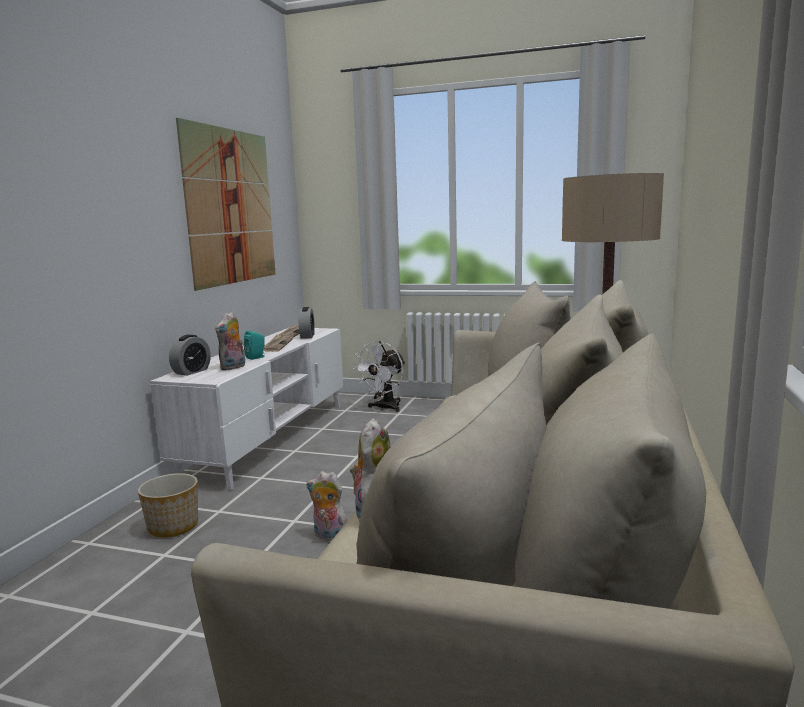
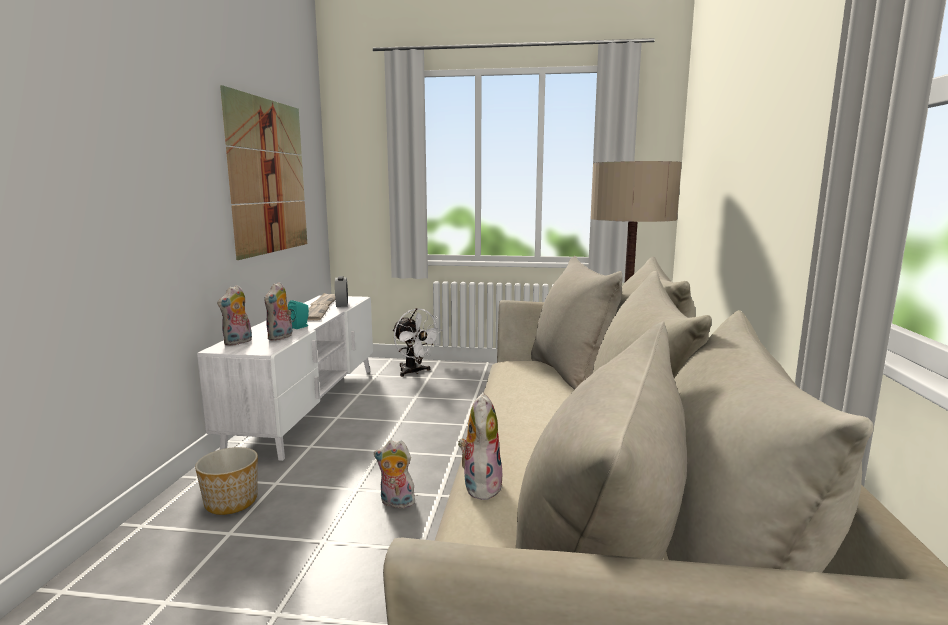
camera: 10 degrees left, 0 degrees up
(192, 372) = (238, 342): alarm clock -> plush toy
(385, 408) = (414, 372): white fan -> white fan turned 60 degrees counterclockwise

